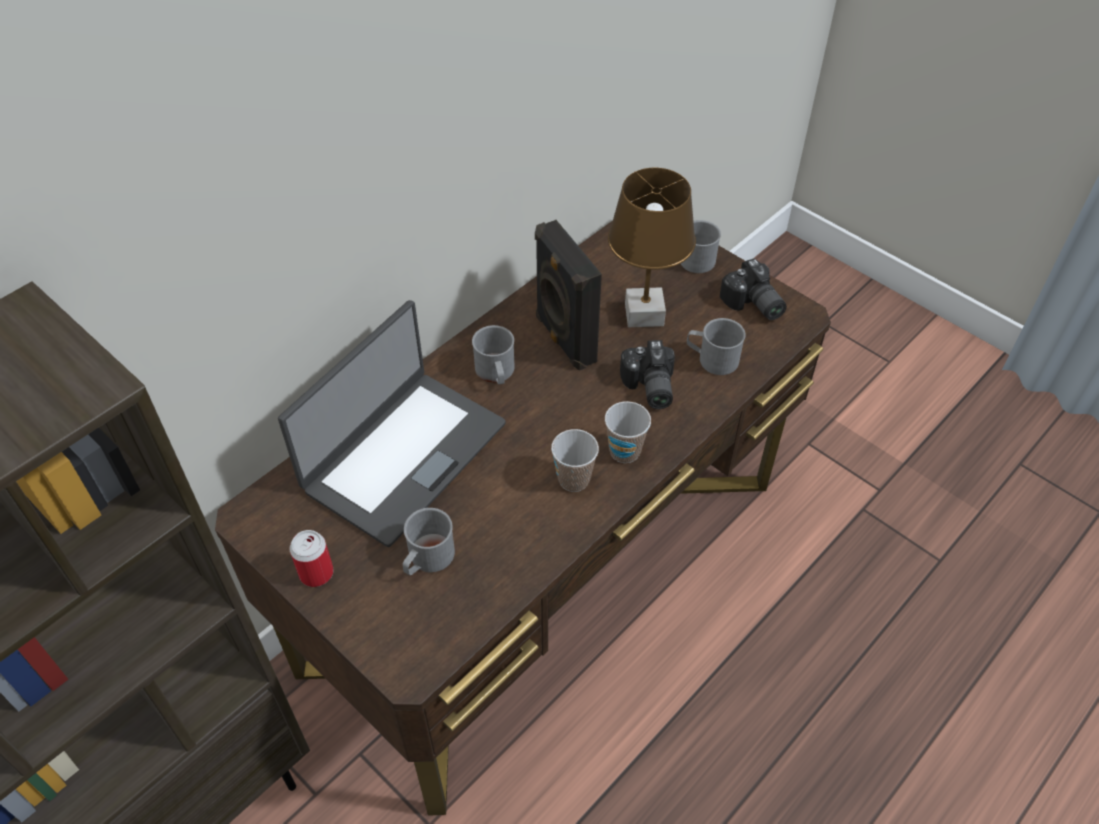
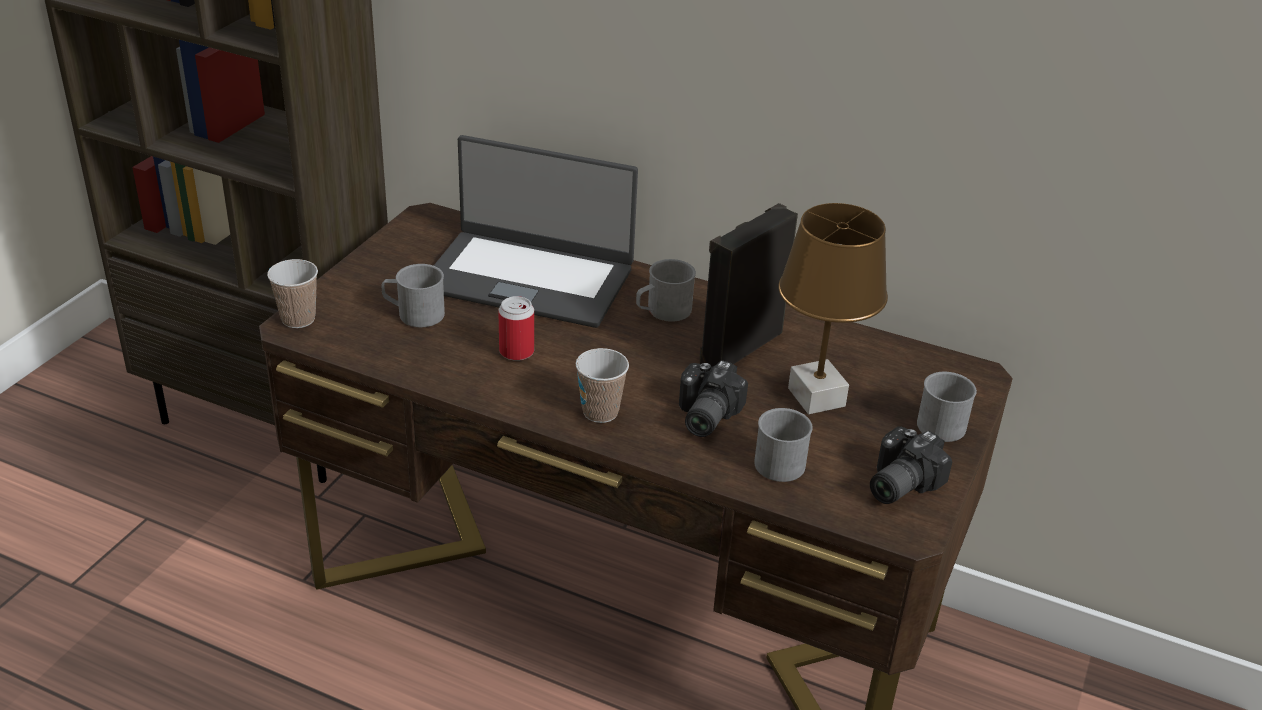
camera: 70 degrees right, 15 degrees down
(316, 573) = (380, 261): can -> can (516, 352)
(574, 479) = (545, 383): cup -> cup (298, 319)
(648, 387) = (703, 416): camera -> camera turned 45 degrees counterclockwise

